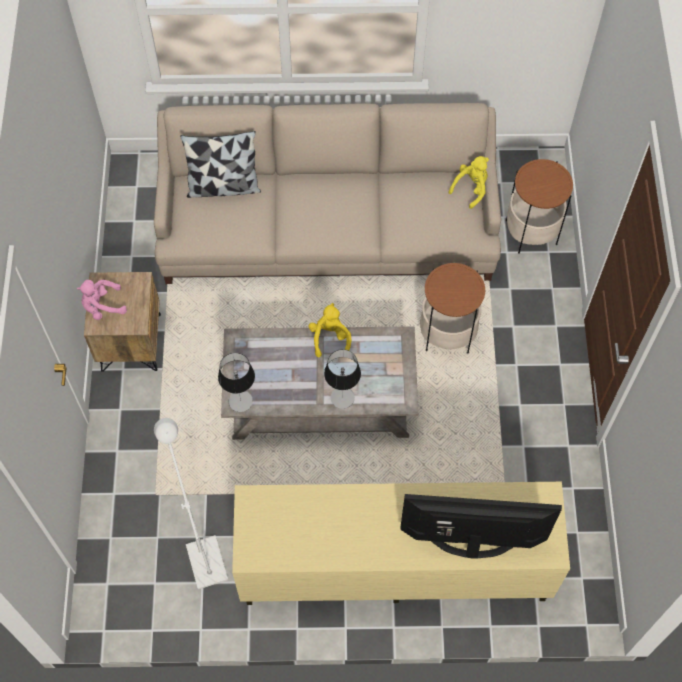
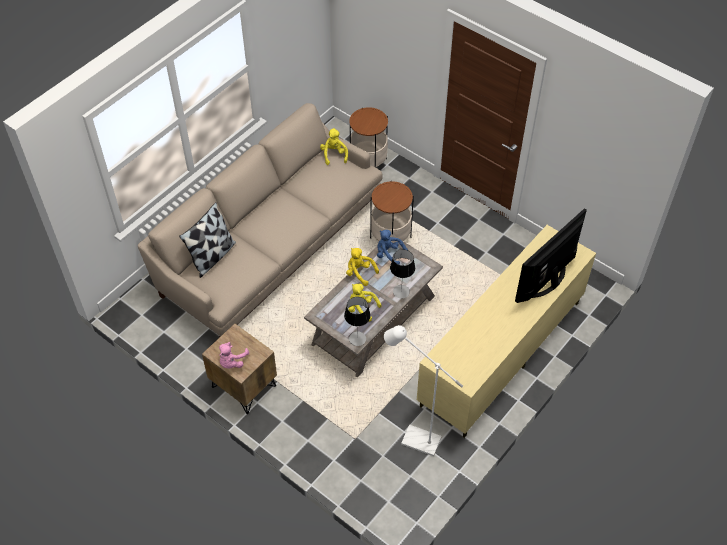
camera: 50 degrees left, 10 degrees down
(284, 375) = (361, 308): none -> yellow plush toy
(382, 347) = (389, 254): none -> blue plush toy

